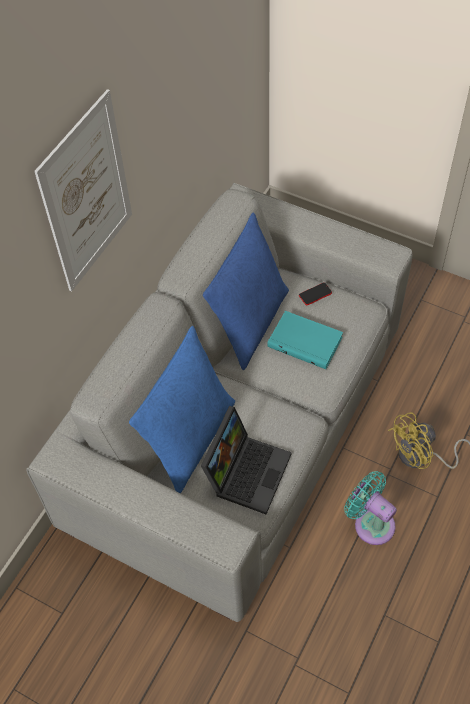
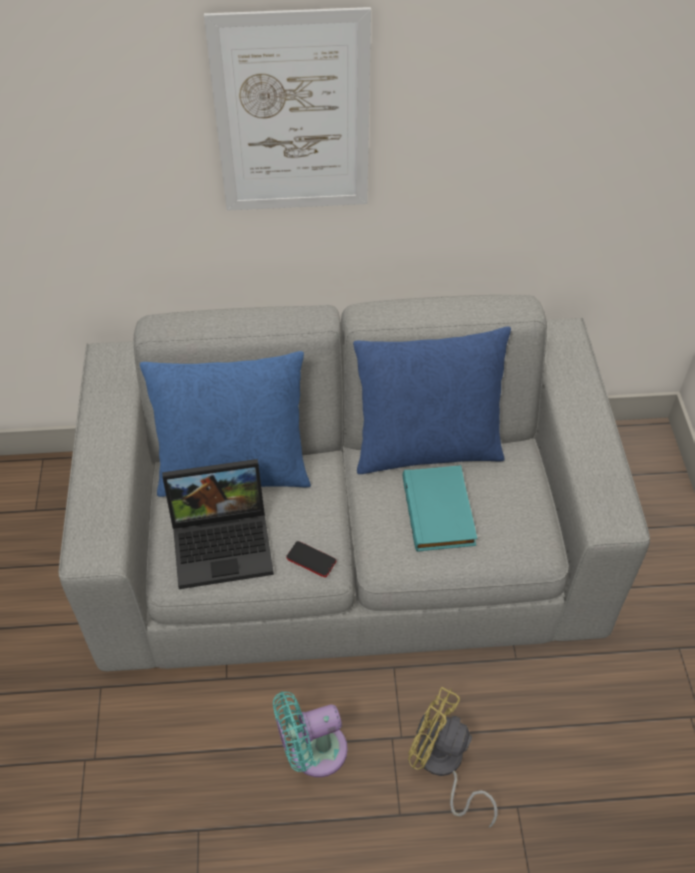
camera: 55 degrees right, 5 degrees down
(315, 294) = (517, 488): phone -> phone (311, 560)
(371, 522) = (312, 751): turquoise fan -> turquoise fan turned 120 degrees counterclockwise

